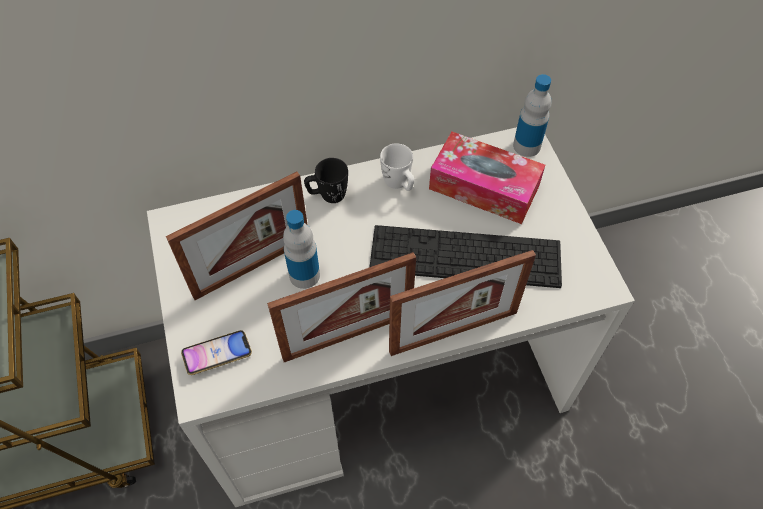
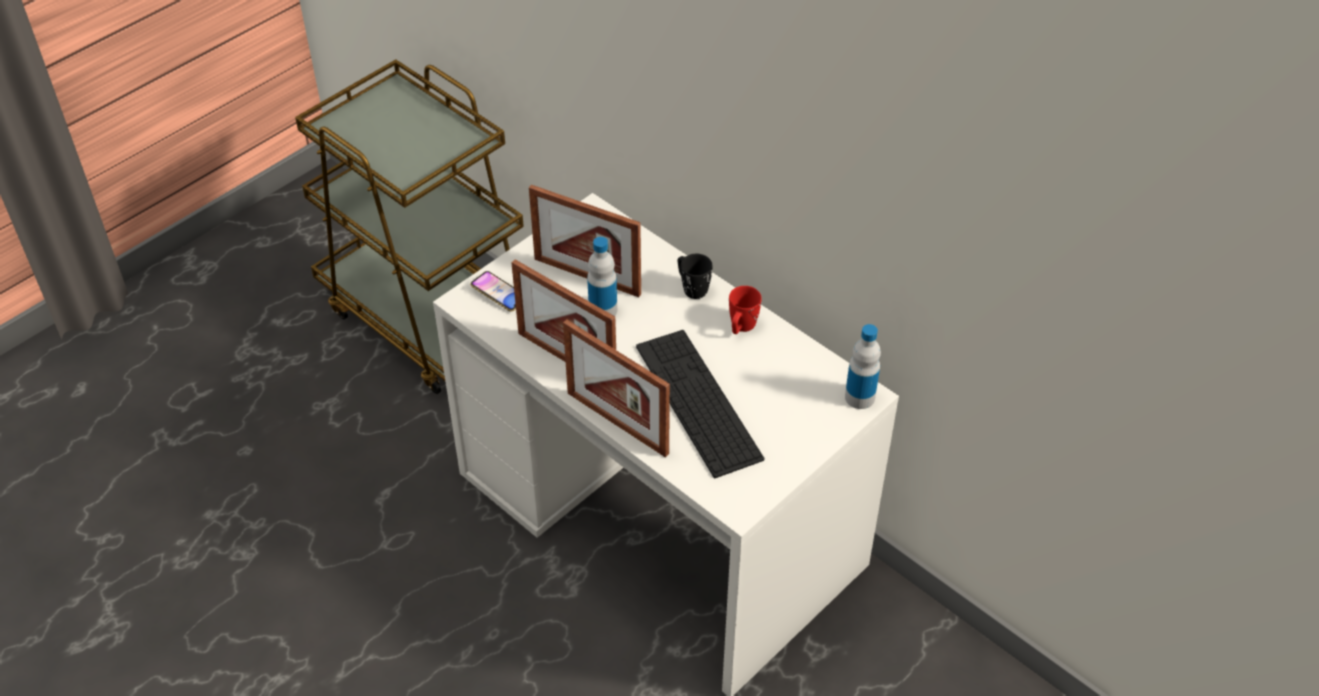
camera: 60 degrees right, 10 degrees down
(399, 183) = (741, 327): white mug -> red mug
(484, 187) = (784, 385): tissue box -> none

